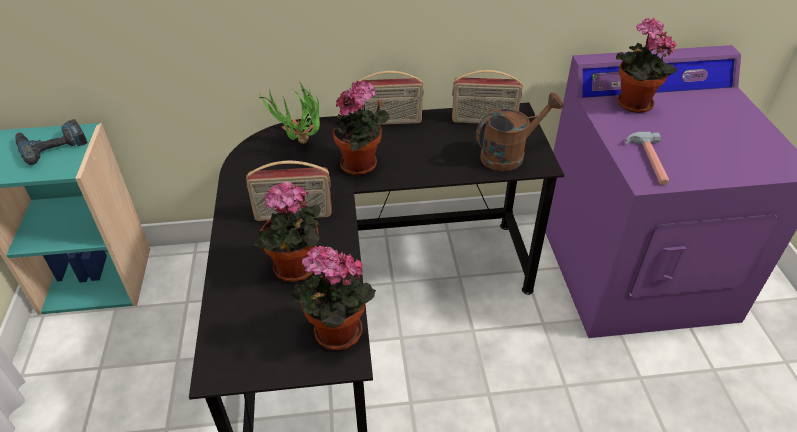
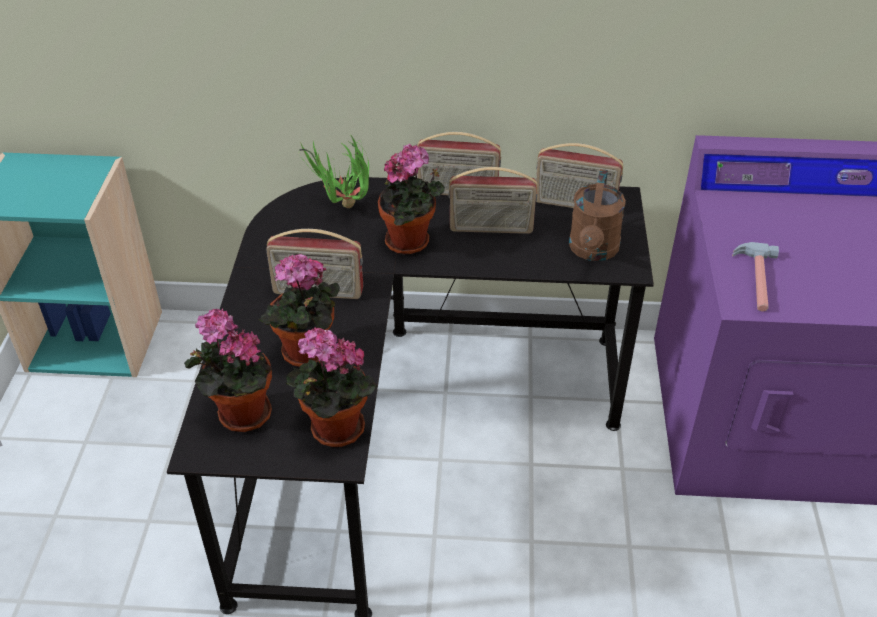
camera: 10 degrees right, 0 degrees up
(52, 144) = (64, 177): power drill -> none
(424, 146) = (491, 228): none -> radio
(509, 155) = (593, 251): brown watering can -> brown watering can turned 120 degrees clockwise
(631, 105) = (760, 206): potted plant -> potted plant (239, 414)

